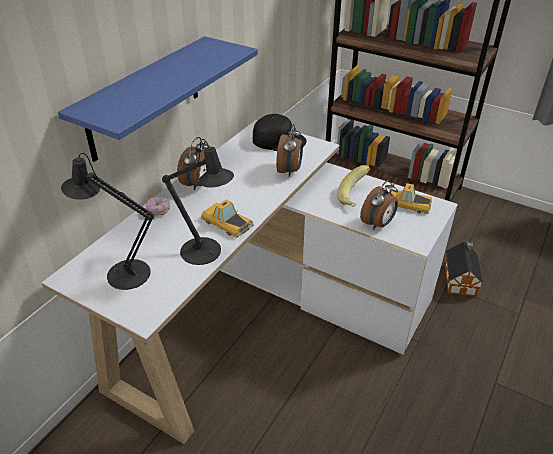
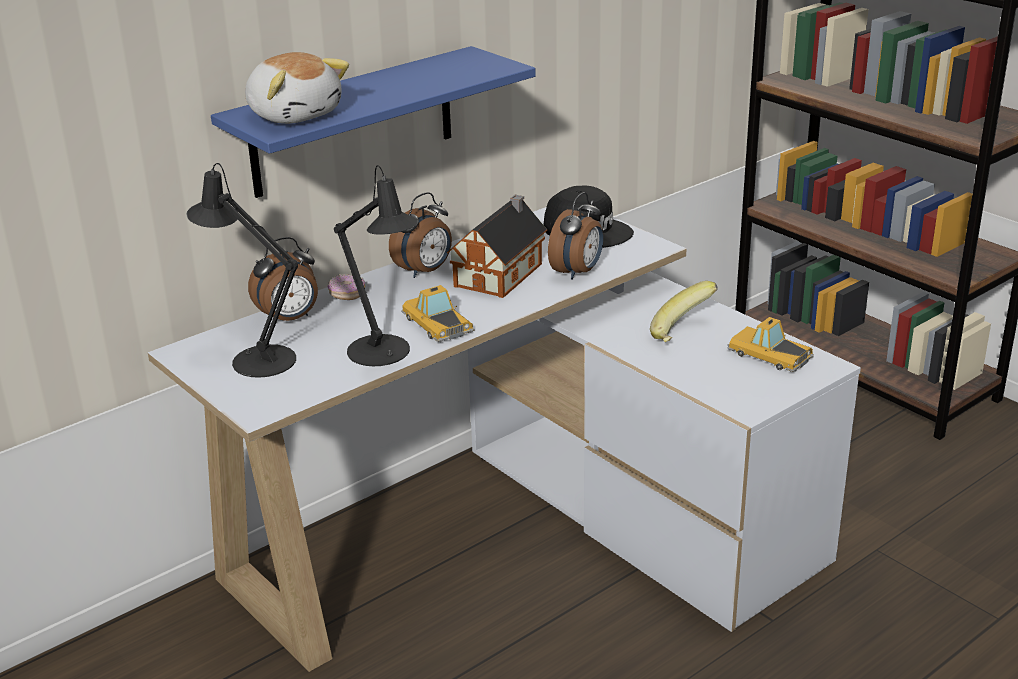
camera: 20 degrees right, 10 degrees down
(122, 104) = (295, 114): none -> plush toy
(378, 224) = (697, 374): alarm clock -> alarm clock (289, 319)
(460, 279) = (910, 544): toy house -> toy house (501, 273)

